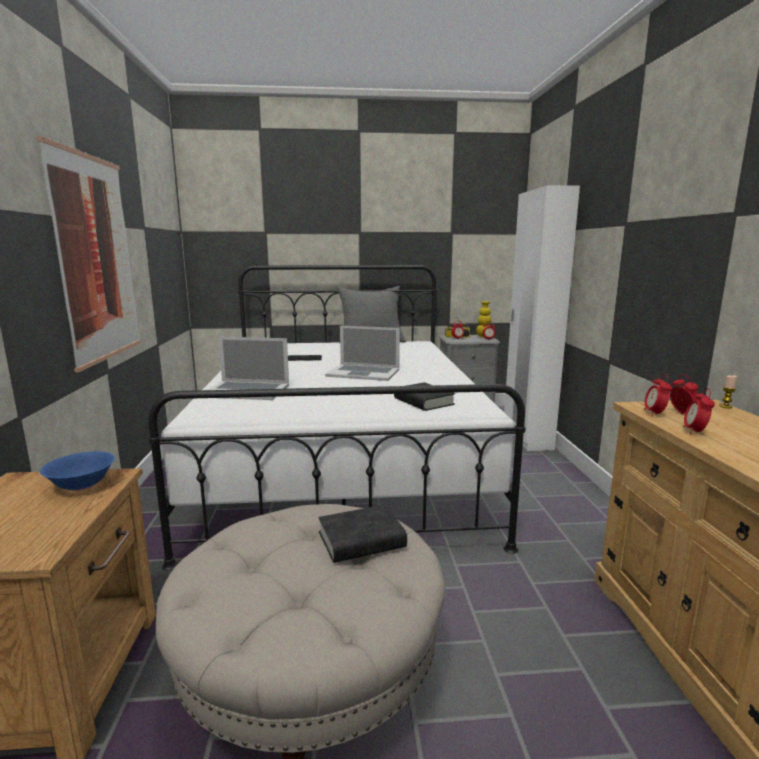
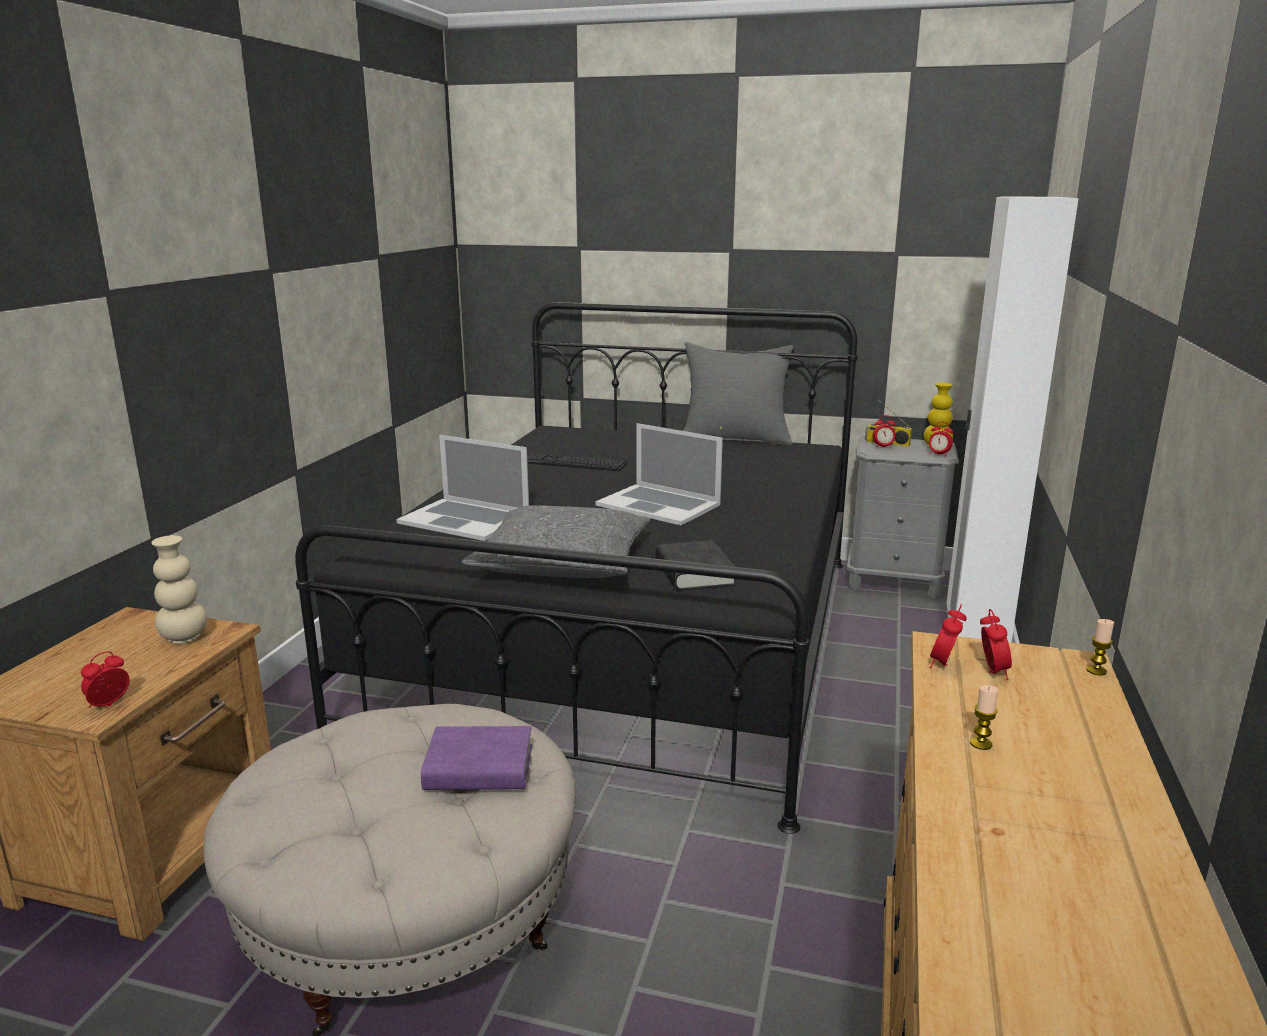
camera: 20 degrees right, 5 degrees up
(81, 486) = (184, 638): blue bowl -> beige vase
(97, 258) = (283, 320): picture -> none
(337, 405) = (562, 563): none -> grey pillow
(342, 463) = (629, 639): white bed -> black bed
(361, 540) = (479, 768): black book -> purple book
(695, 432) = (956, 708): alarm clock -> alarm clock (109, 705)
(734, 445) = (980, 744): none -> candle

